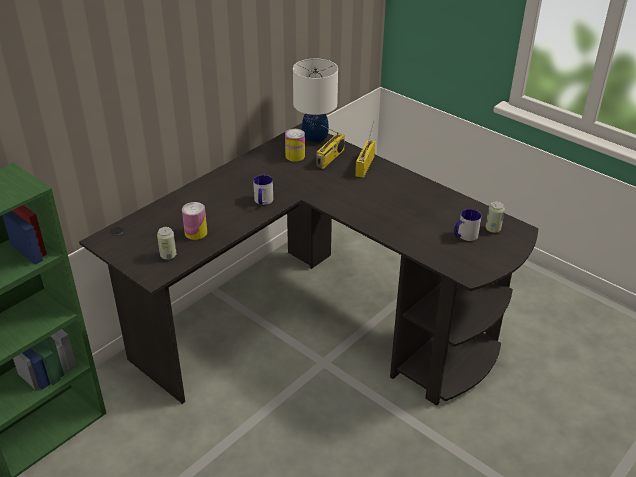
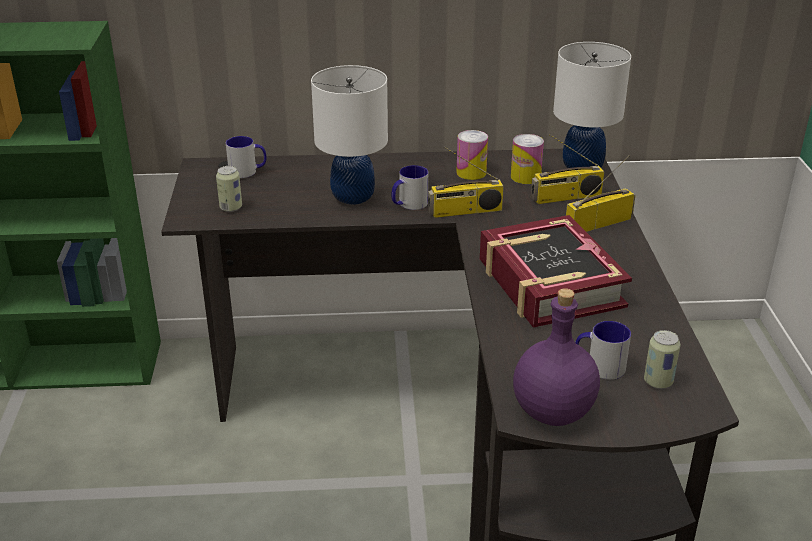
camera: 45 degrees right, 5 degrees down
(139, 228) = (248, 171): none -> mug
(196, 233) = (291, 201): can -> can (471, 173)
(226, 213) = (351, 198): none -> white table lamp
(296, 191) = (465, 211): none -> radio
(389, 208) = (549, 283): none -> book
(478, 267) = (553, 413): none -> purple bottle

